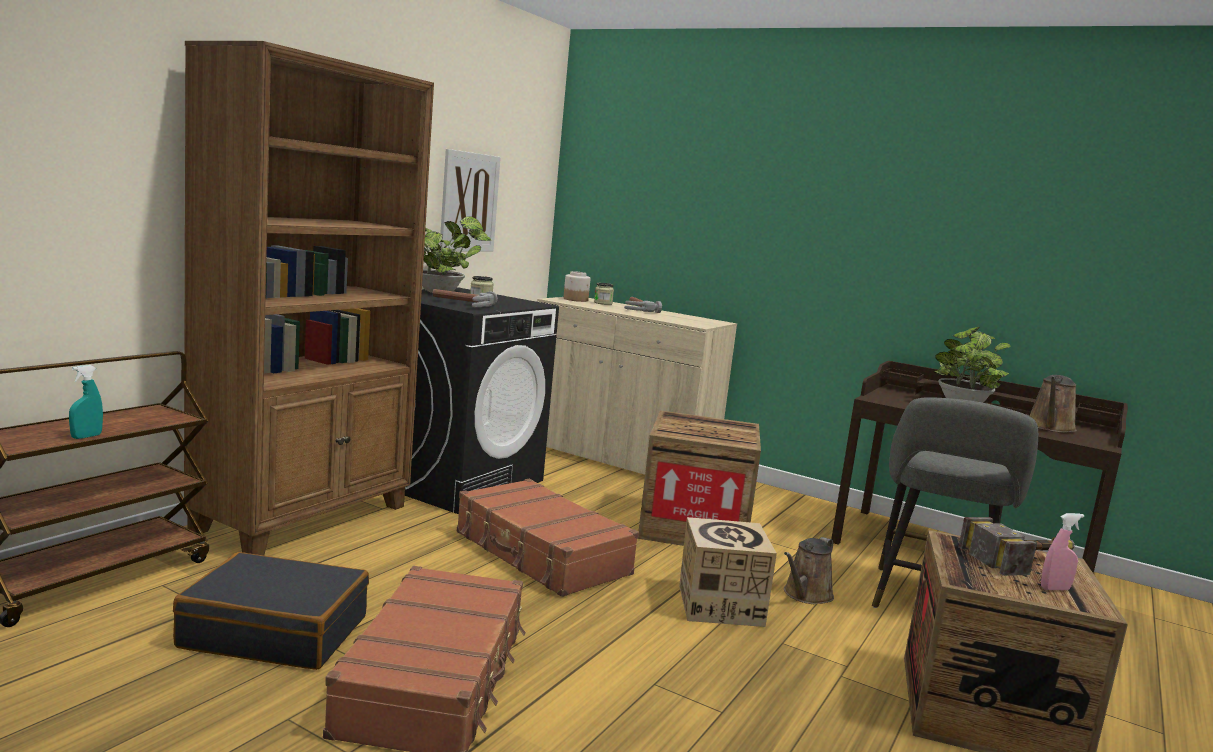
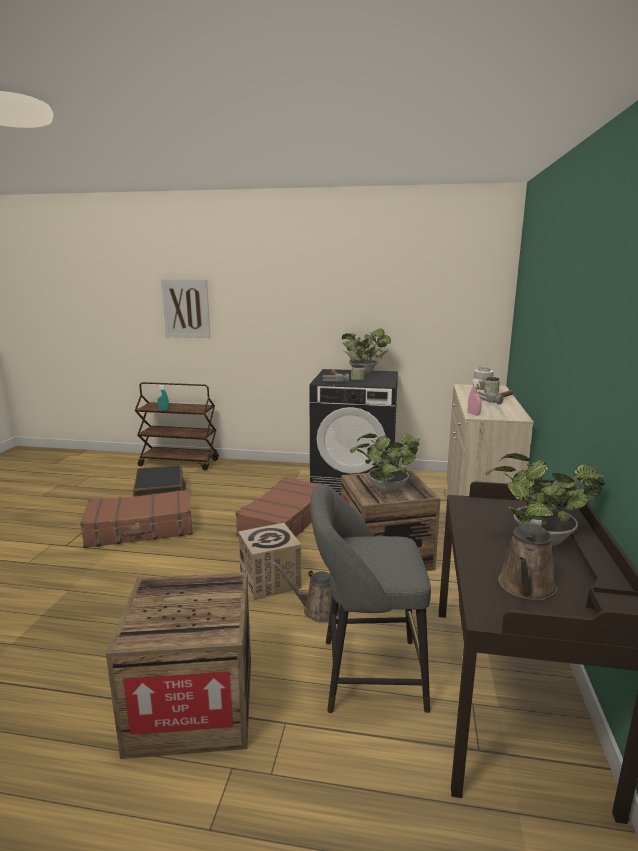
camera: 70 degrees right, 5 degrees up
(305, 518) = (264, 471): brown bookcase -> none
(469, 202) = (410, 318): picture -> picture (186, 308)
(718, 432) = (385, 489): none -> potted plant
(1025, 560) = (212, 612): hammer -> none
(1050, 427) = (526, 587): brown watering can -> brown watering can turned 75 degrees counterclockwise
(1055, 589) = (157, 623): pink spray bottle -> pink spray bottle (473, 414)

